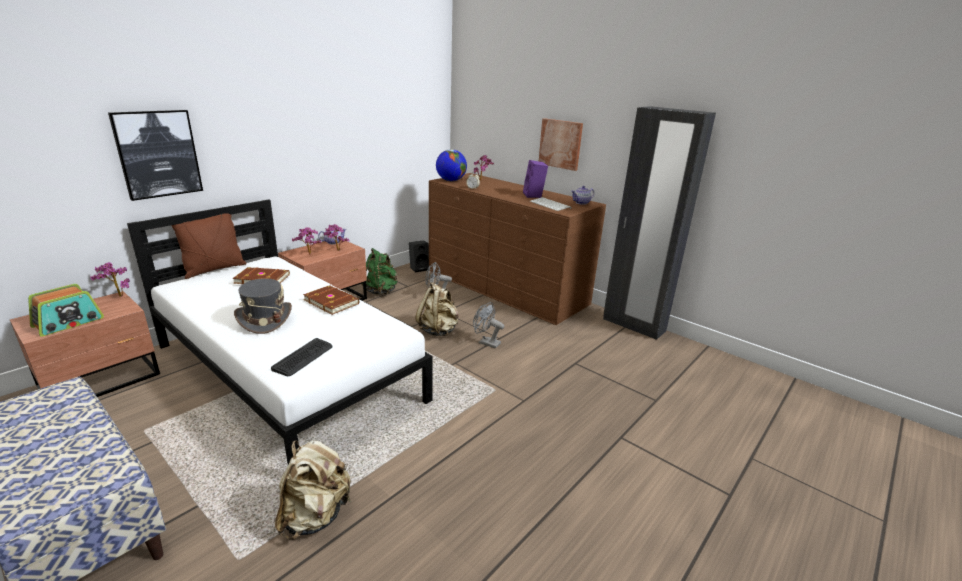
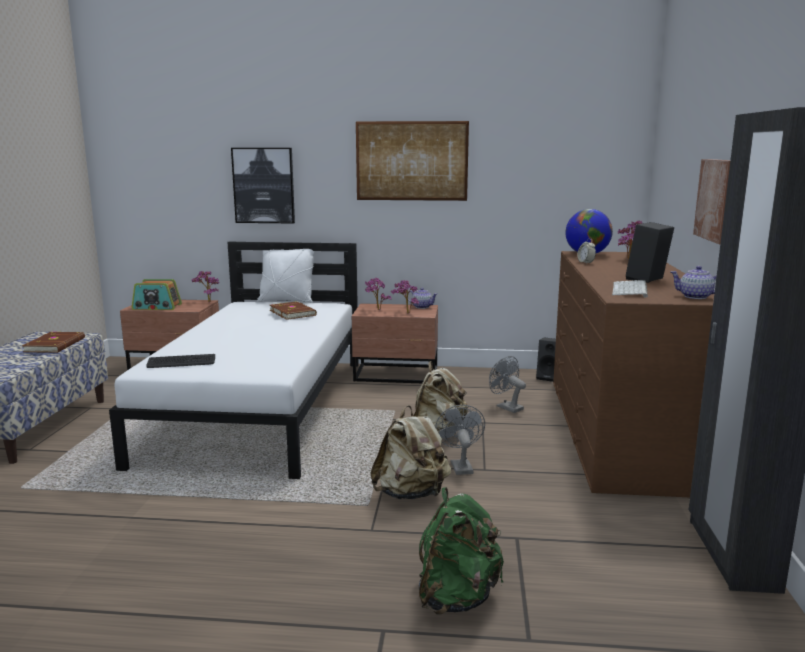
camera: 55 degrees right, 10 degrees down
(214, 269) = (286, 301): brown pillow -> white pillow
(264, 319) = (226, 335): grey hat -> none
(304, 118) = (411, 161): none -> picture
(315, 515) = (85, 495): beige backpack -> beige backpack (411, 494)
(332, 301) = (293, 340): brown book -> brown book (56, 345)
(381, 291) = (462, 382): green backpack -> green backpack (457, 597)
(534, 195) = (647, 280): purple speaker -> black speaker

